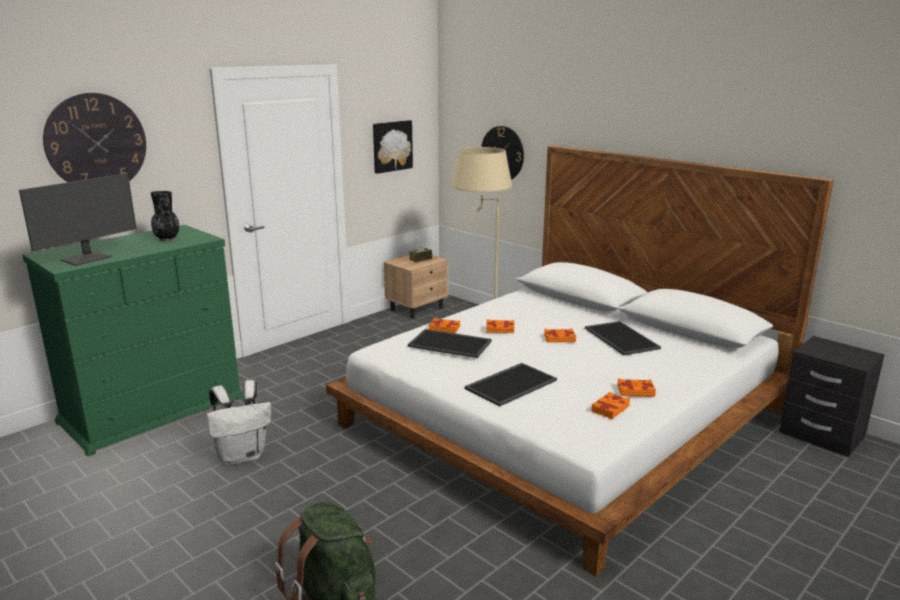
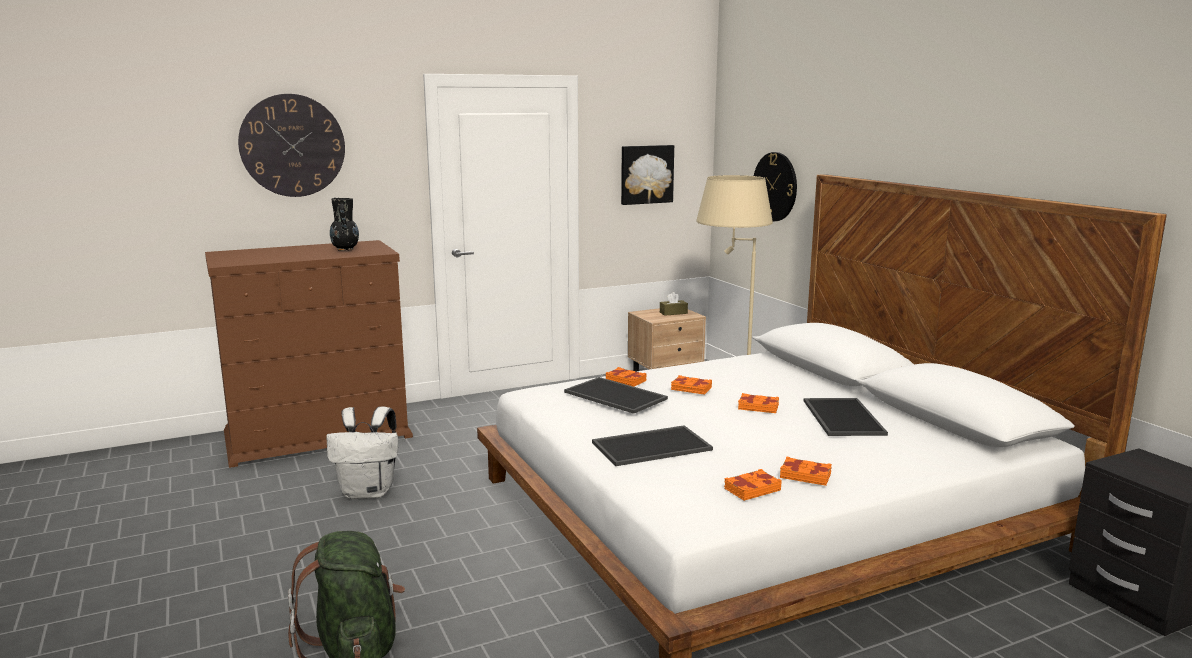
camera: 20 degrees right, 5 degrees down
(87, 258) = (252, 259): monitor -> none
(154, 409) = (319, 435): green dresser -> brown dresser

